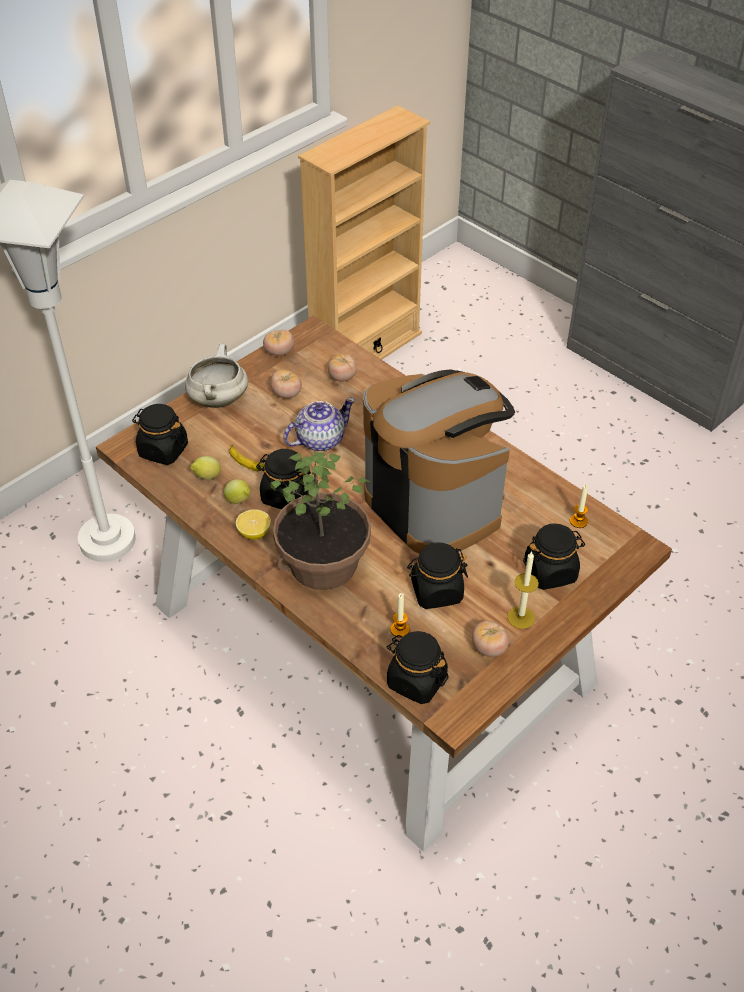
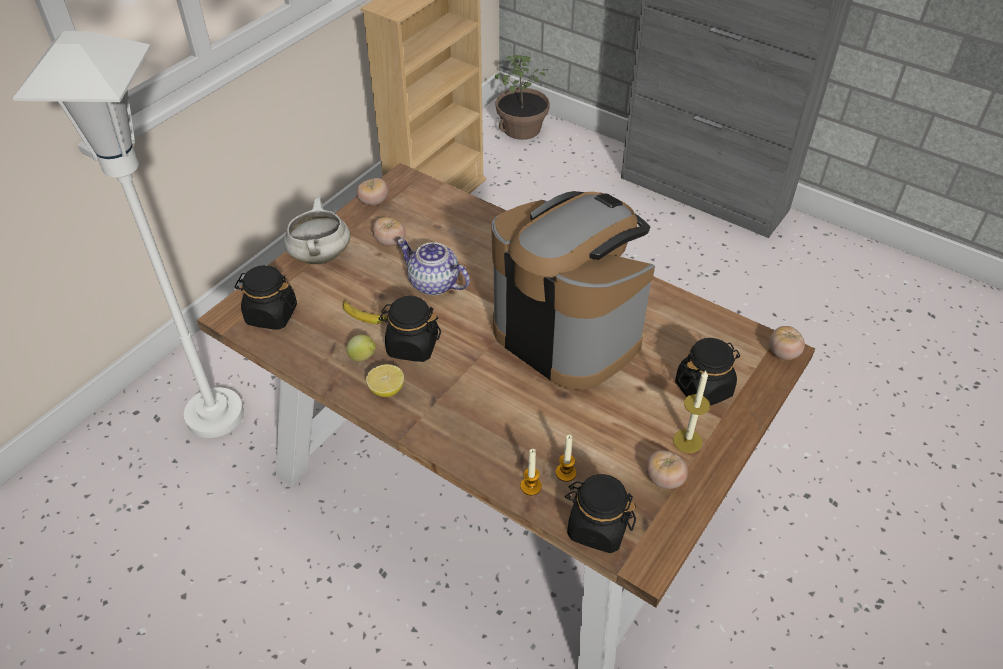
camera: 10 degrees left, 0 degrees up
(206, 477) = (323, 337): lemon -> none
(319, 440) = (434, 284): teapot -> teapot turned 105 degrees counterclockwise
(323, 564) = (468, 413): potted plant -> potted plant (522, 129)
(342, 377) = (443, 219): tomato -> tomato (783, 353)
(436, 591) = (593, 425): black jar -> none
(578, 521) = (716, 333): candle -> candle (531, 486)

